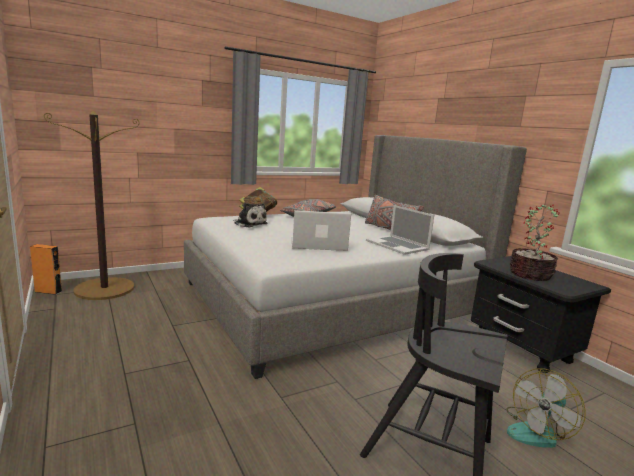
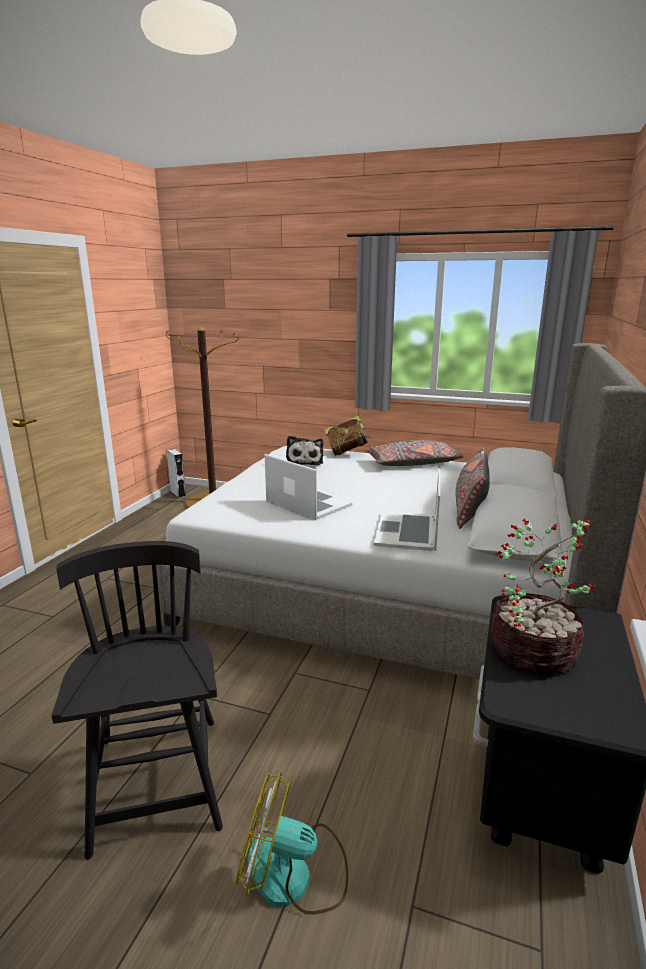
camera: 50 degrees right, 5 degrees up
(48, 291) = (178, 493): orange speaker -> grey speaker

